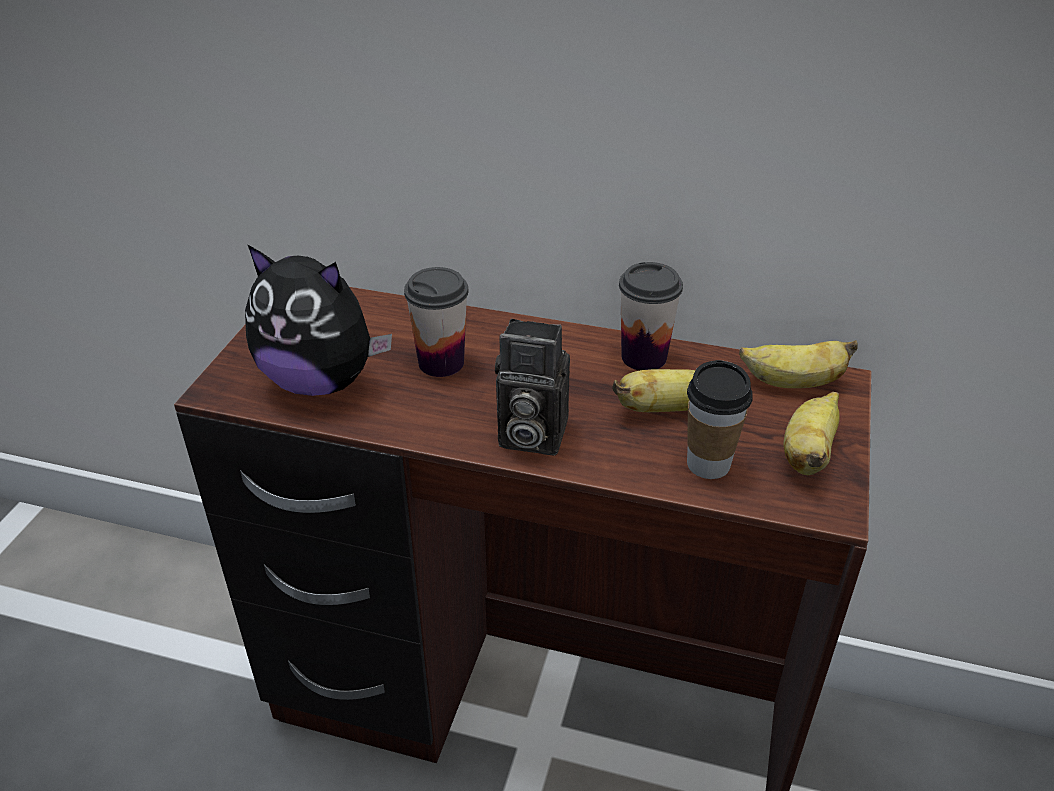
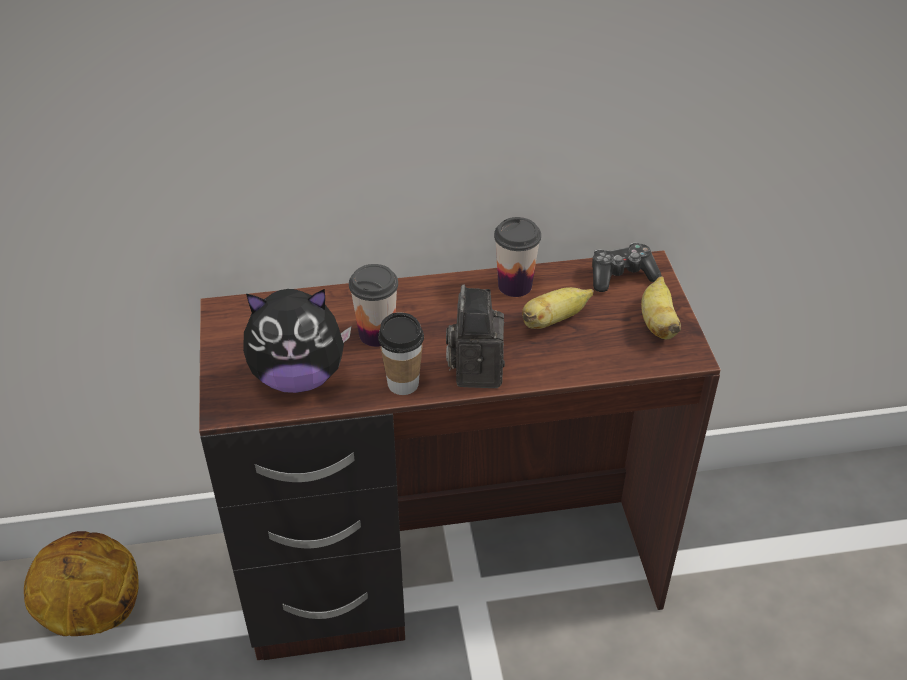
camera: 25 degrees left, 5 degrees up
(155, 603) = (92, 612): none -> basketball
(528, 435) = (475, 369): camera -> camera turned 105 degrees clockwise
(708, 464) = (602, 351): cup -> cup (403, 384)
(792, 383) = (621, 275): banana -> game controller

